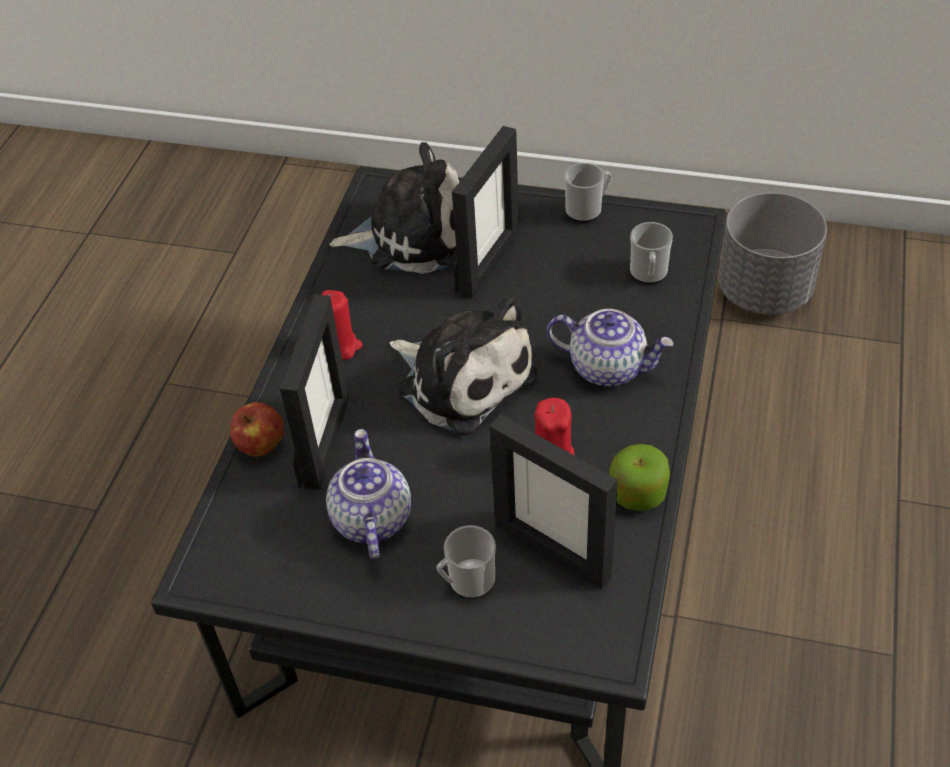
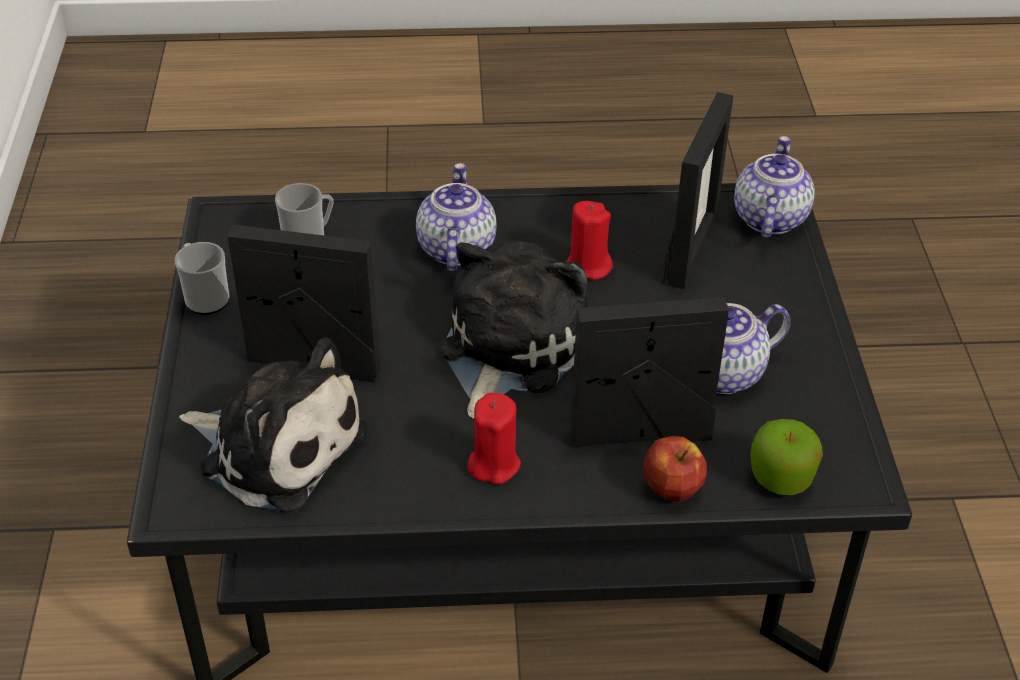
camera: 110 degrees left, 5 degrees down
(411, 236) = (276, 447): plush toy -> plush toy turned 135 degrees clockwise
(467, 582) = (754, 294): mug -> none
(584, 636) = (768, 217): none -> teapot
(637, 493) = (607, 208): apple -> apple (781, 477)
(765, 291) = (109, 337): grey planter -> none

